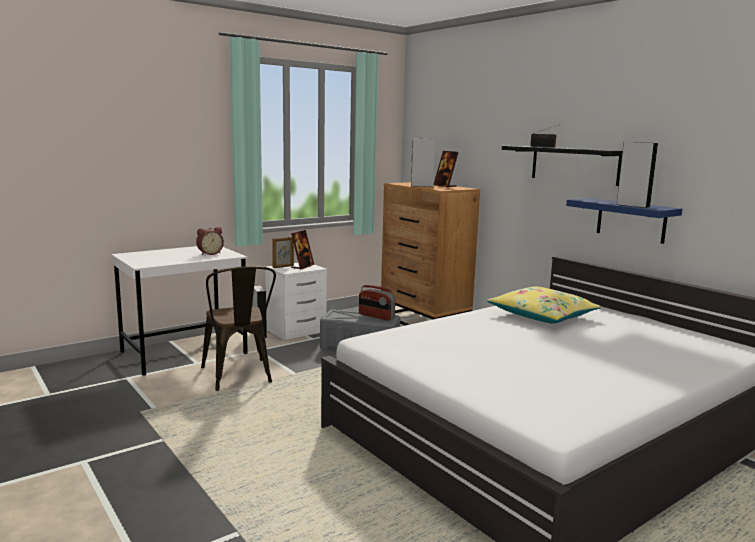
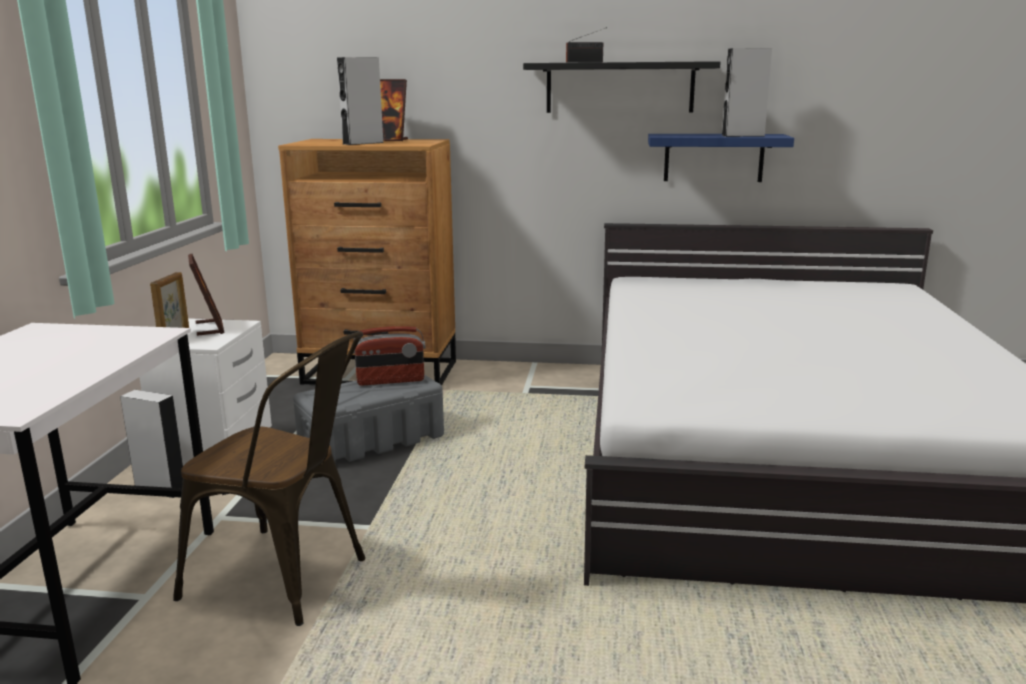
camera: 45 degrees left, 5 degrees up
(209, 253) = (90, 343): alarm clock -> none
(542, 316) = (693, 305): yellow pillow -> none

